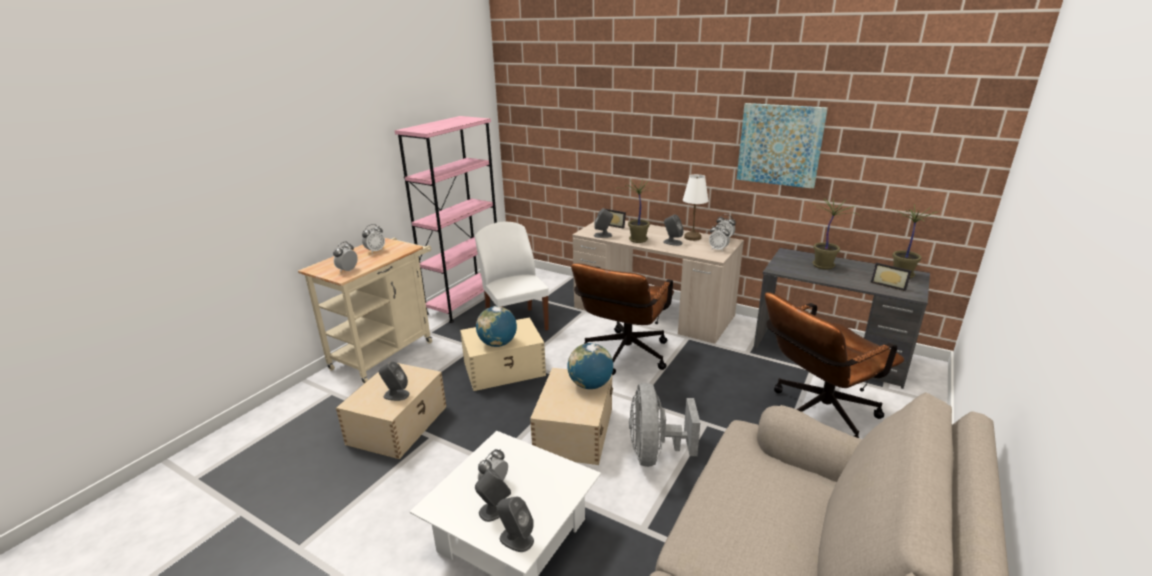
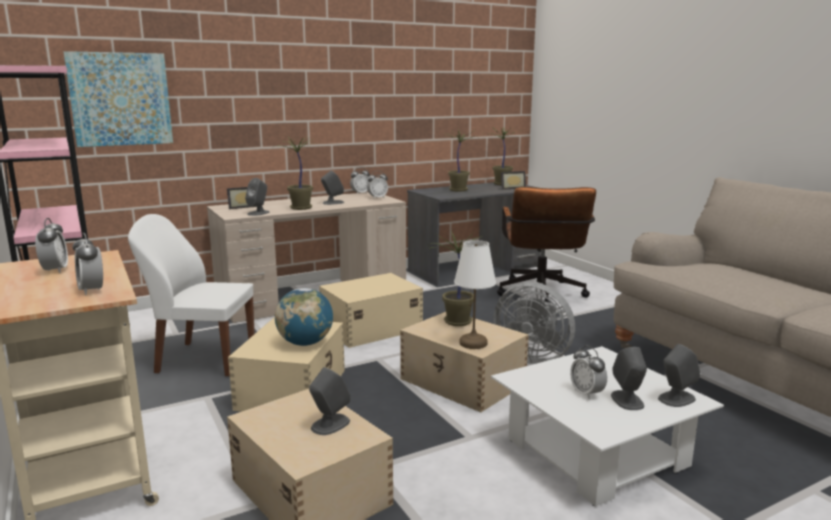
camera: 60 degrees left, 10 degrees down
(590, 385) = (456, 322): globe -> potted plant
(623, 357) = (370, 328): brown office chair -> beige storage box
(693, 237) = (337, 197): white table lamp -> white table lamp (474, 343)
(780, 145) = (390, 91): picture -> picture (120, 99)

